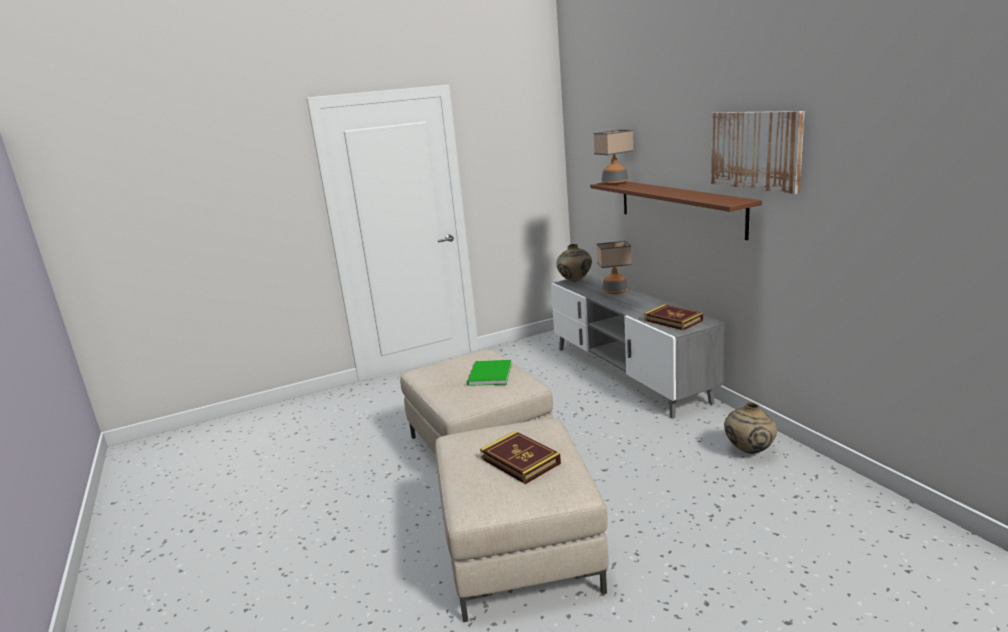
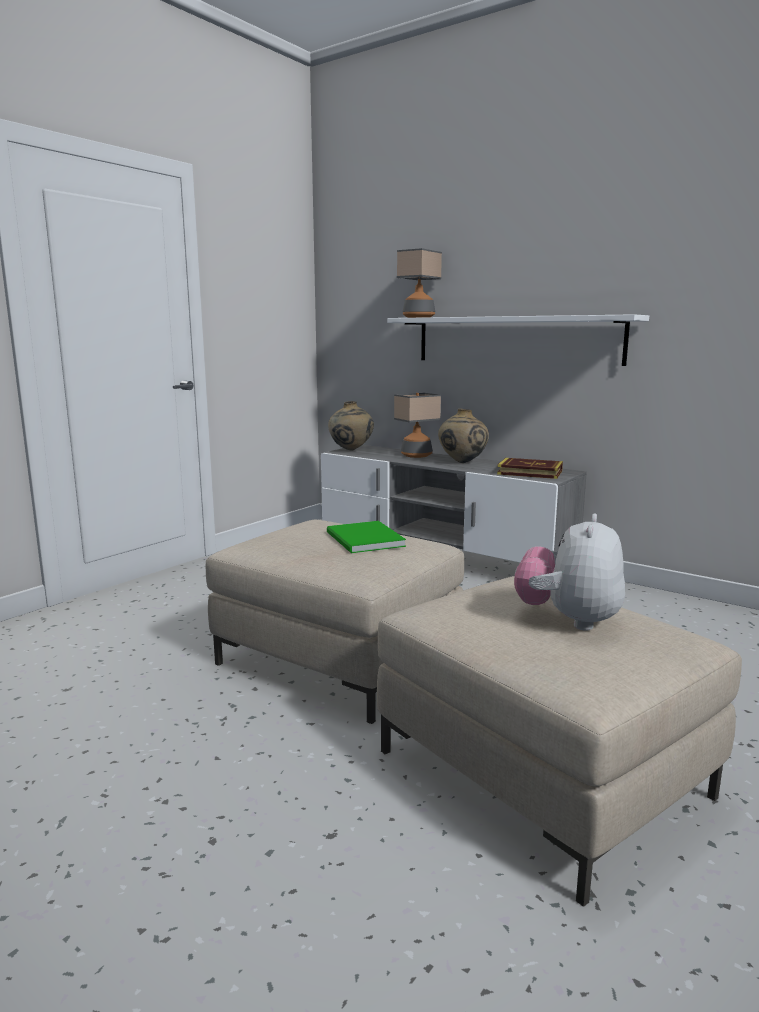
camera: 30 degrees left, 5 degrees down
(520, 461) = (568, 620): book -> plush toy
(679, 207) = (515, 340): brown shelf -> white shelf
(749, 451) = (661, 611): beige vase -> beige vase (462, 462)
(756, 150) = (642, 257): picture -> none

